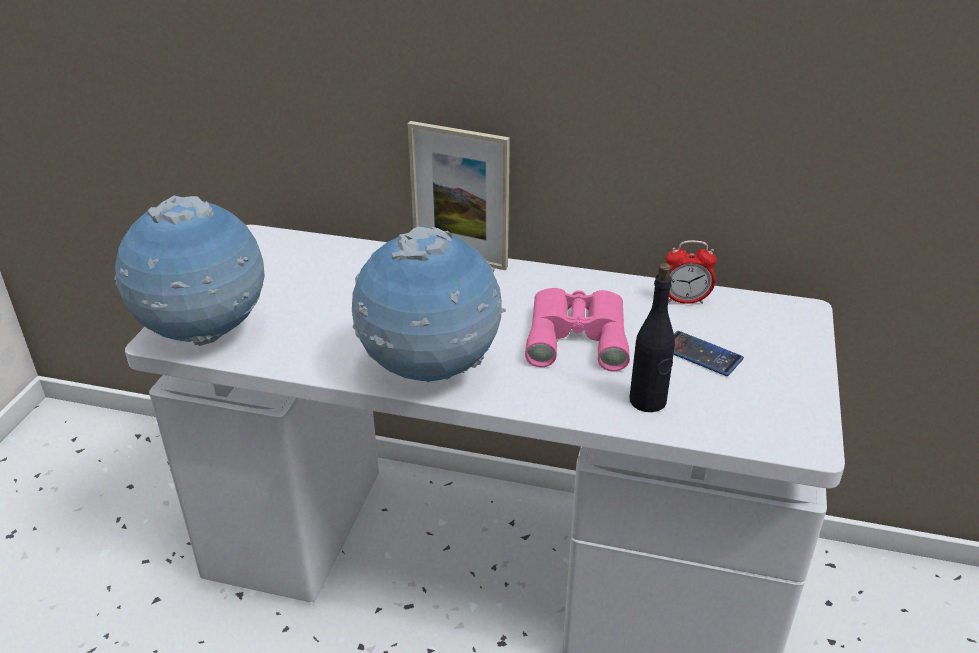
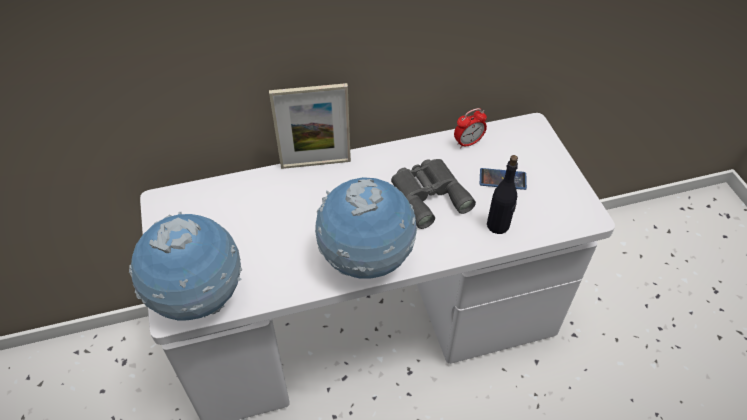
camera: 30 degrees left, 15 degrees up
(577, 335) = (428, 194): pink binoculars -> grey binoculars

